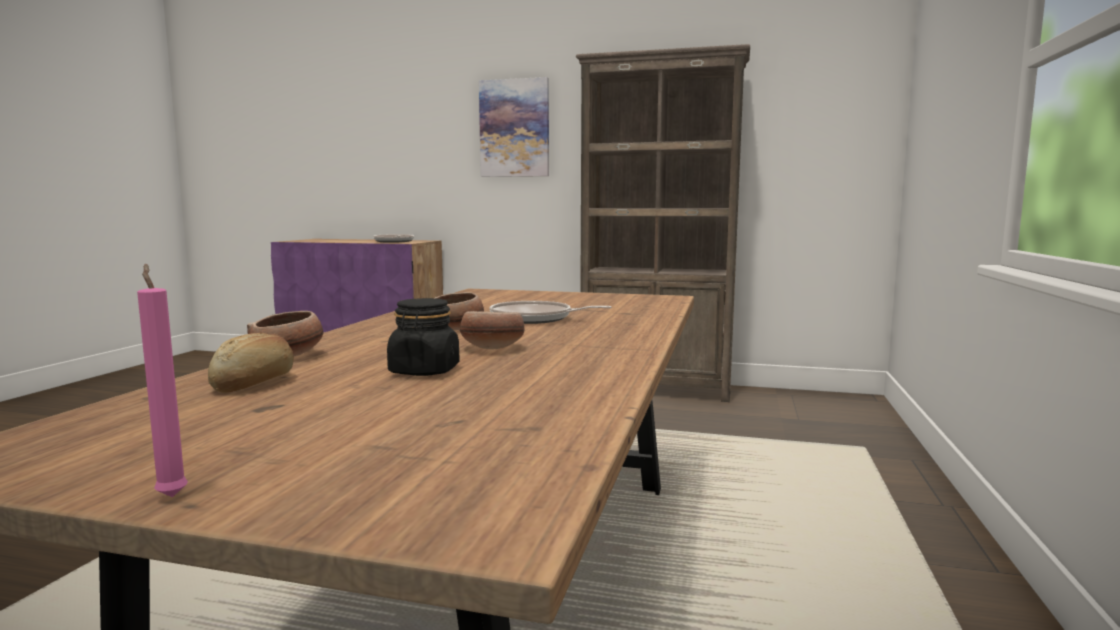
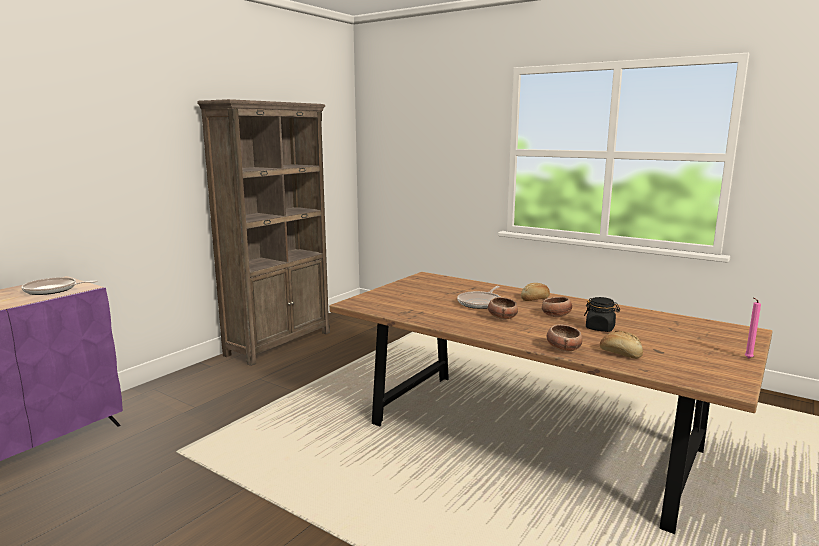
camera: 70 degrees left, 5 degrees up
(514, 128) = (132, 153): picture -> none
(599, 337) = (535, 299): none -> bread

